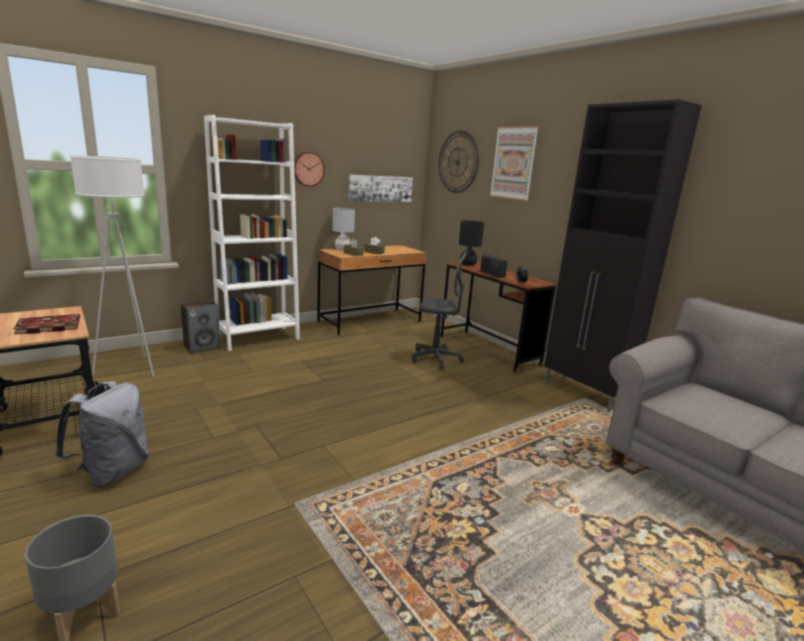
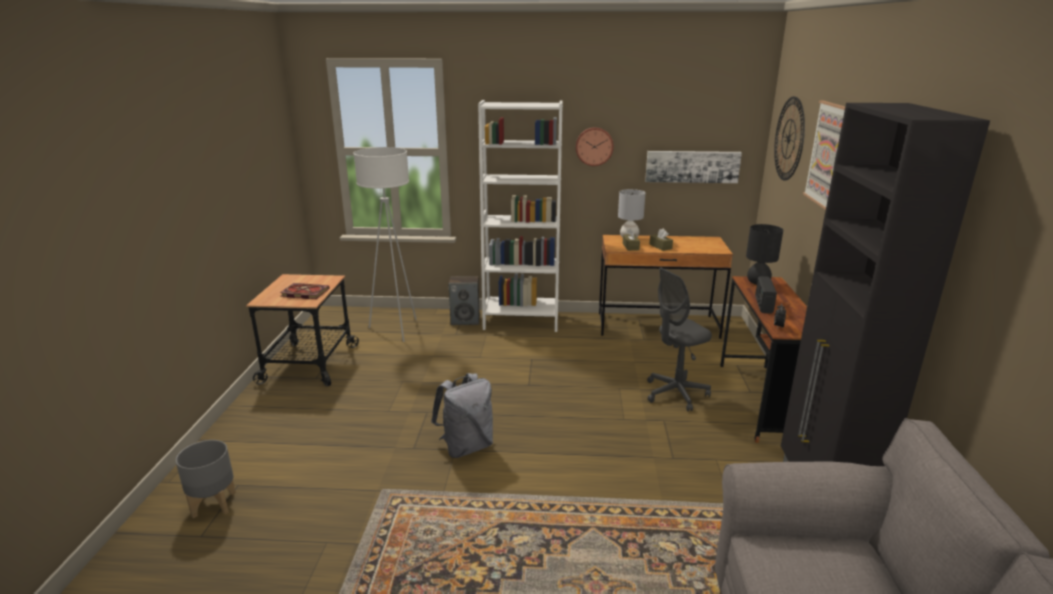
camera: 40 degrees right, 5 degrees up
(112, 472) = (308, 415): grey backpack -> grey backpack (466, 446)
(436, 359) = (675, 394): grey office chair -> grey office chair turned 105 degrees clockwise

